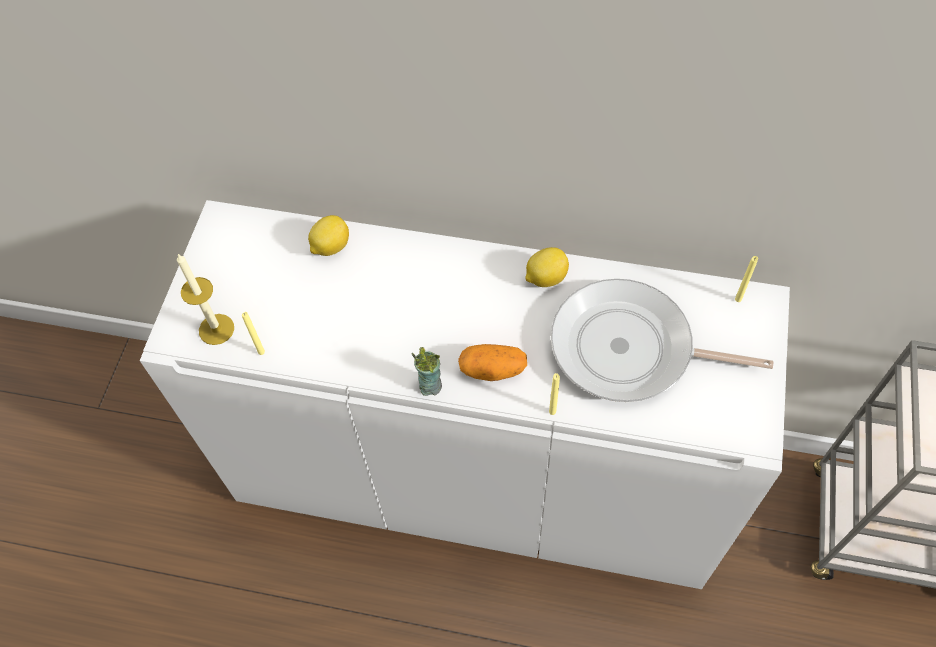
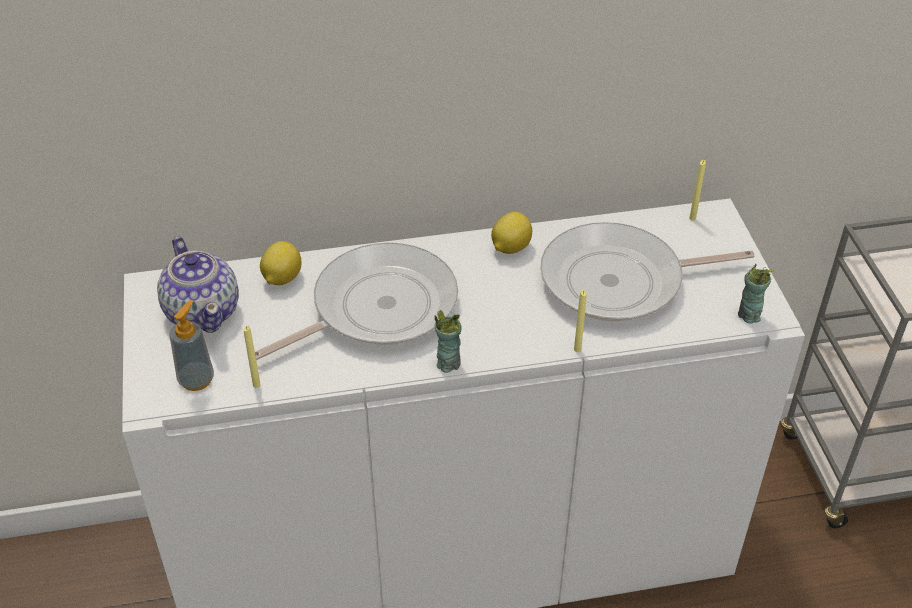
camera: 25 degrees left, 15 degrees down
(216, 329) = (196, 379): candle -> soap dispenser
(251, 260) = (203, 311): none -> teapot
(396, 305) = (376, 308): none -> frying pan
(492, 369) = (501, 333): potato -> none
(736, 430) = (748, 315): none -> cup

